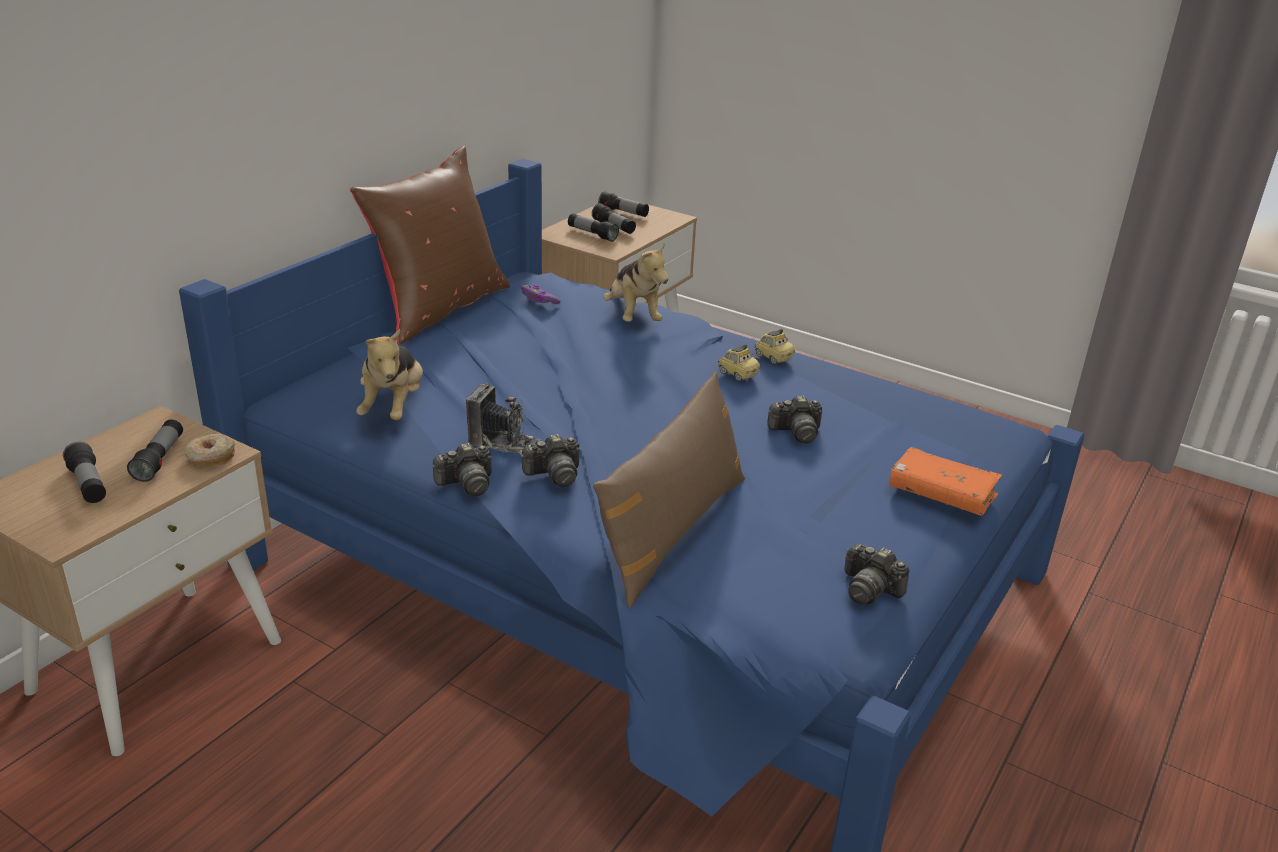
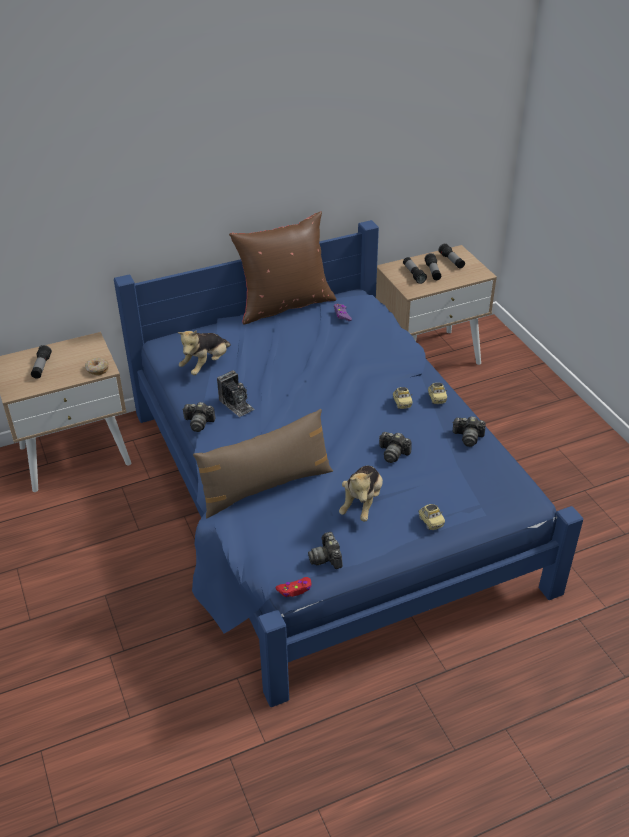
camera: 35 degrees right, 10 degrees up
(160, 459) = (77, 363): flashlight -> none
(554, 475) = (240, 433): camera -> camera (468, 437)
(633, 316) = (386, 342): plush toy -> plush toy (362, 503)
(877, 651) = (295, 590): none -> red game controller
(941, 494) = (430, 522): orange book -> toy car

